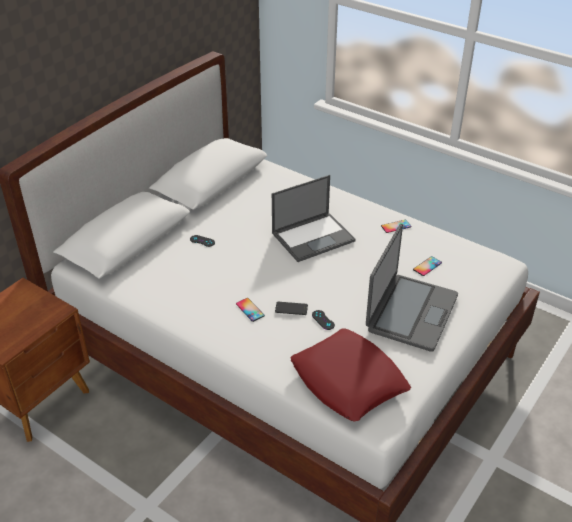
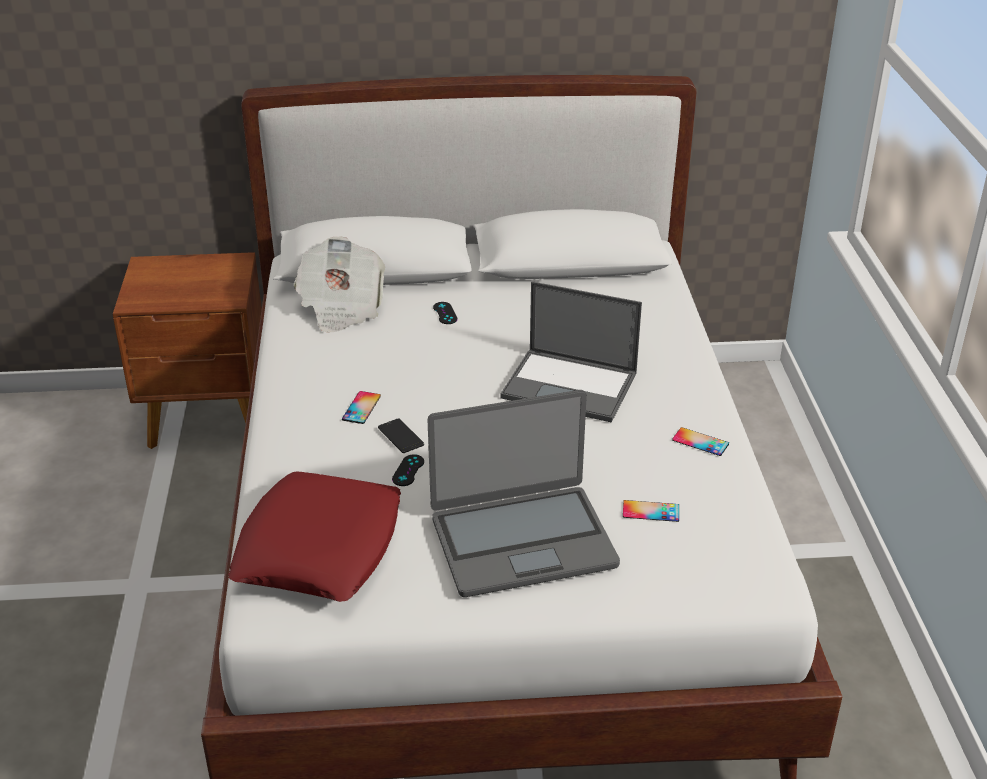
camera: 50 degrees right, 5 degrees down
(148, 271) = (341, 307): none -> newspaper

